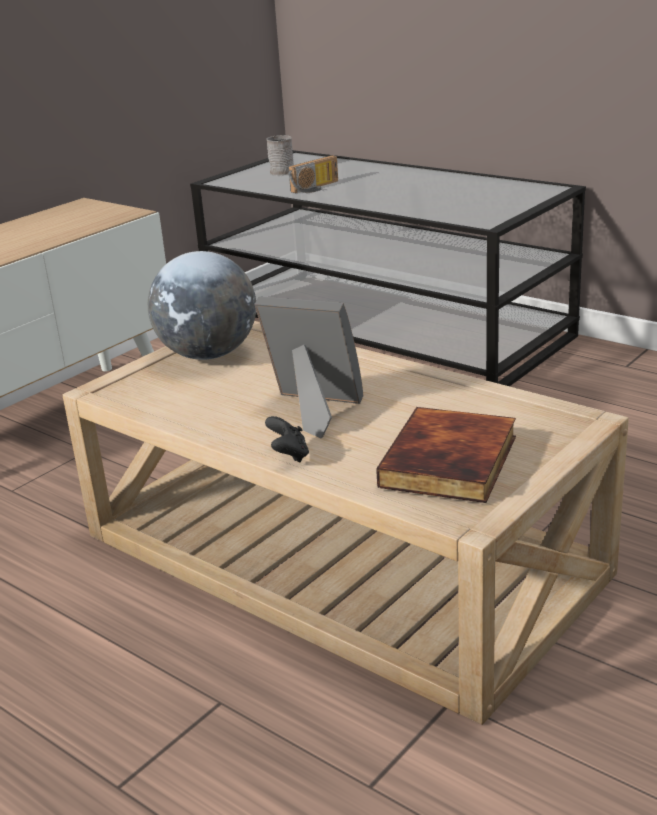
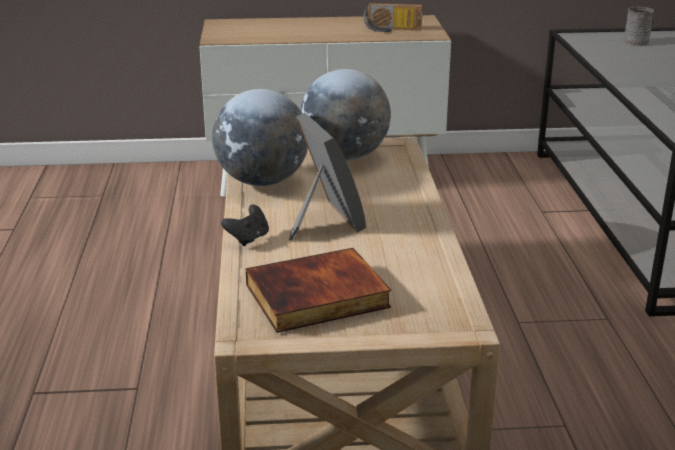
camera: 45 degrees right, 0 degrees up
(183, 408) = (262, 181): none -> globe
(316, 188) = (630, 63): radio -> radio (392, 30)

